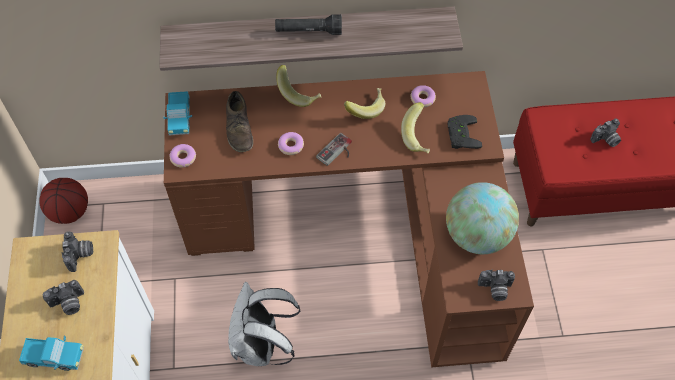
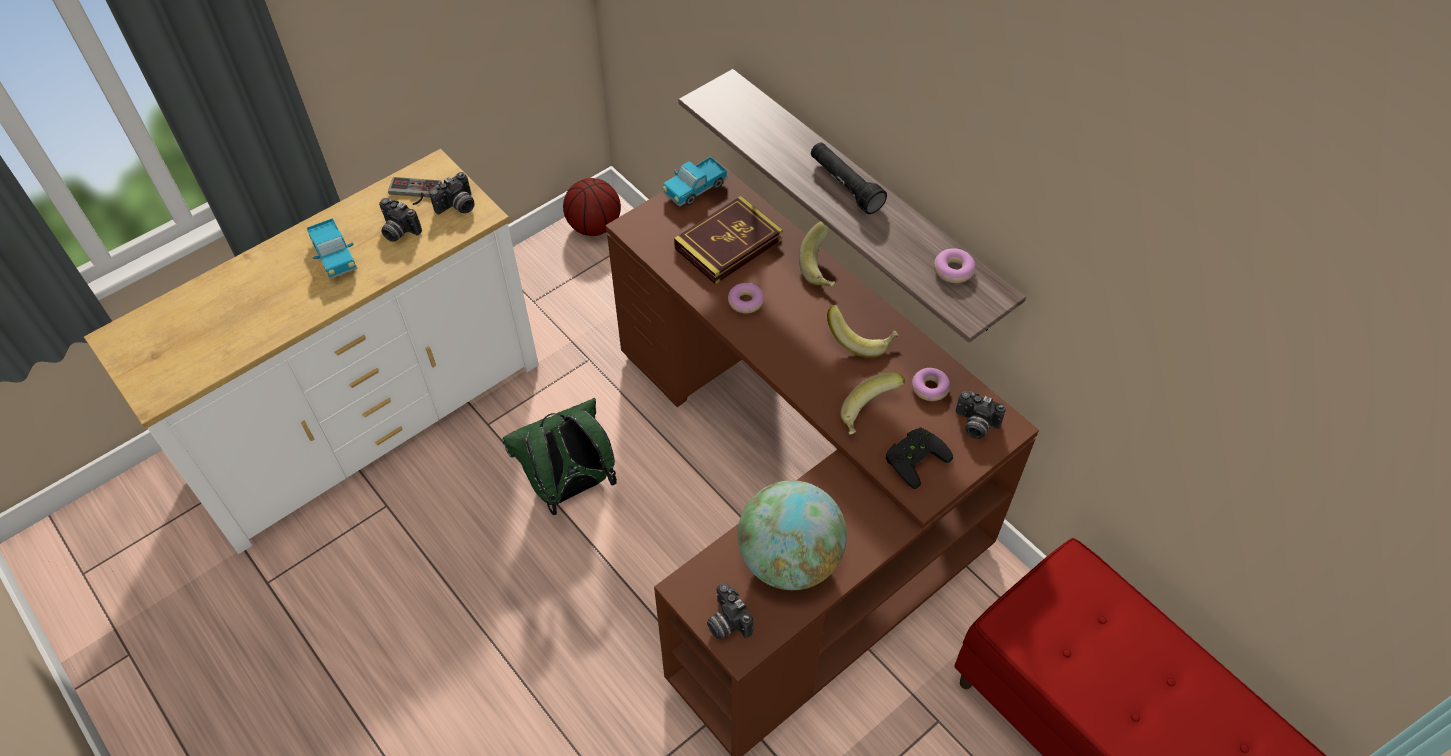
camera: 55 degrees right, 5 degrees down
(183, 158) = (648, 222): donut -> donut (953, 270)
(239, 128) = (728, 244): brown shoe -> book
(262, 345) = (570, 488): white backpack -> green backpack
(337, 152) = (775, 348): game controller -> game controller (414, 193)
(606, 140) = (1117, 665): camera -> camera (975, 425)

